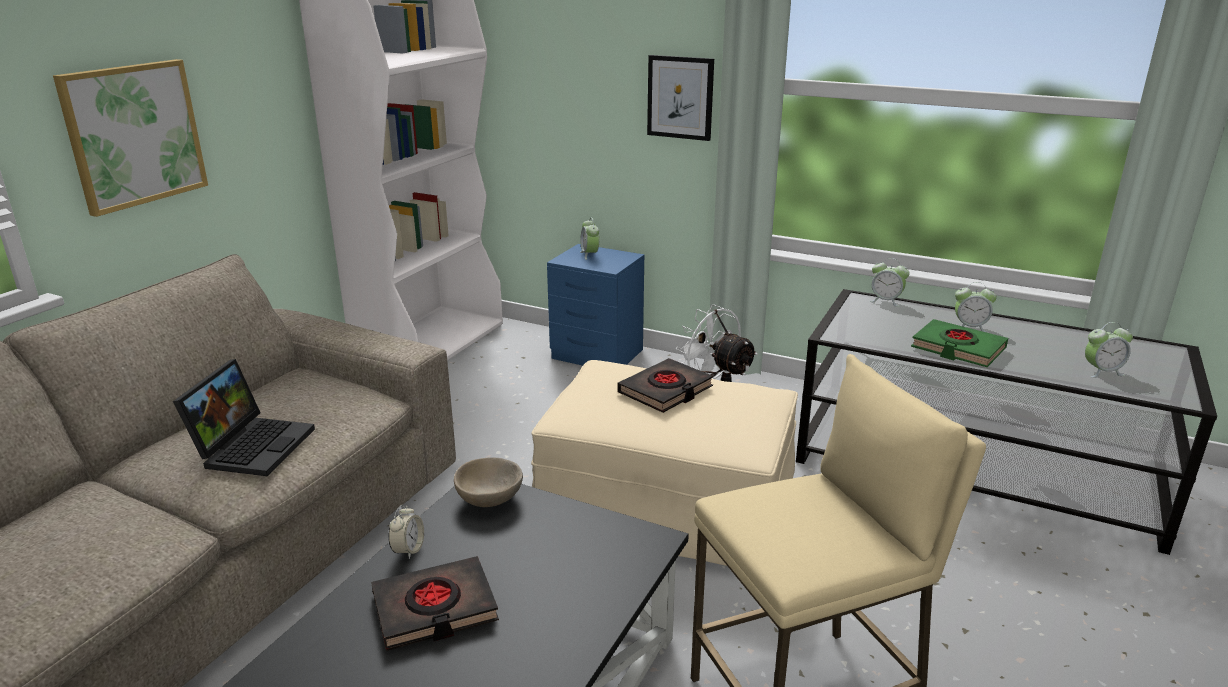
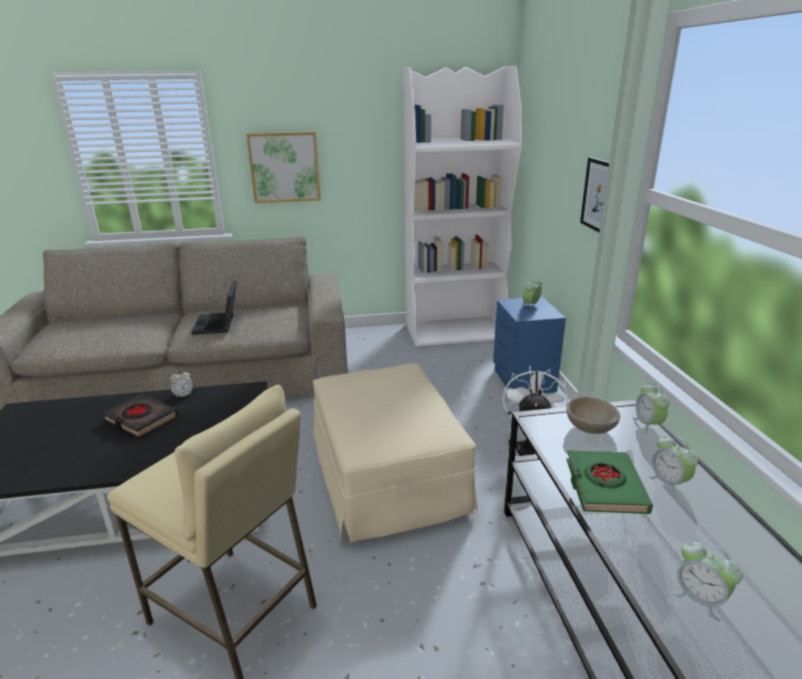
camera: 55 degrees right, 0 degrees up
(253, 445) = (219, 324): laptop -> laptop turned 105 degrees clockwise
(489, 500) = (241, 396): beige bowl -> beige bowl (589, 428)
(665, 391) = (396, 396): black book -> none

